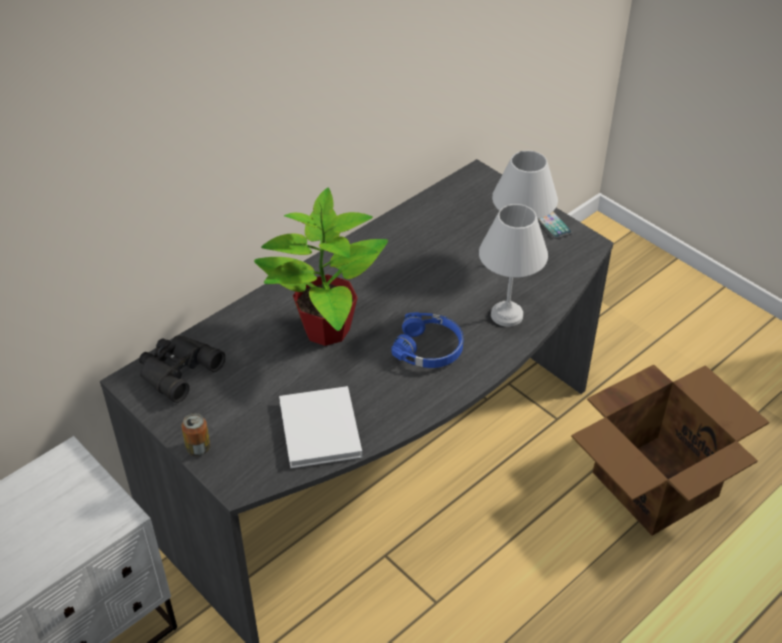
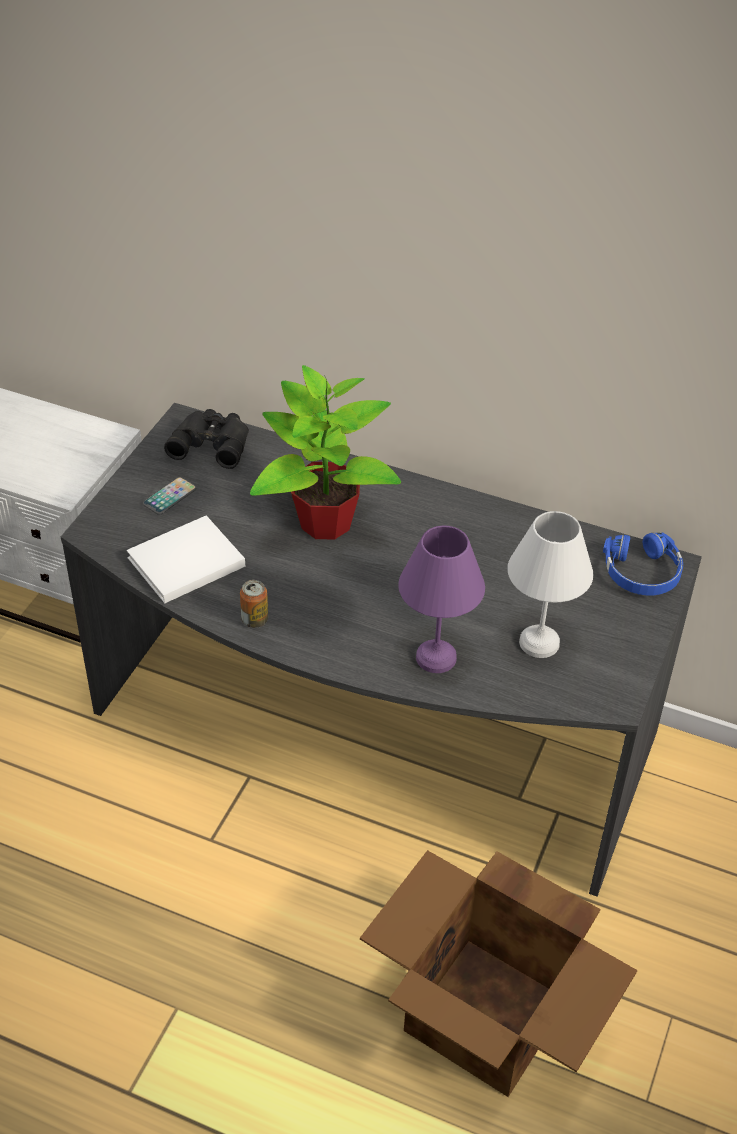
camera: 65 degrees right, 0 degrees up
(198, 448) = (123, 490): can -> can (254, 620)
(429, 348) = (344, 608): blue headphones -> blue headphones (642, 573)
(507, 314) = (438, 658): white table lamp -> purple table lamp
(552, 224) = (627, 657): phone -> phone (170, 497)

